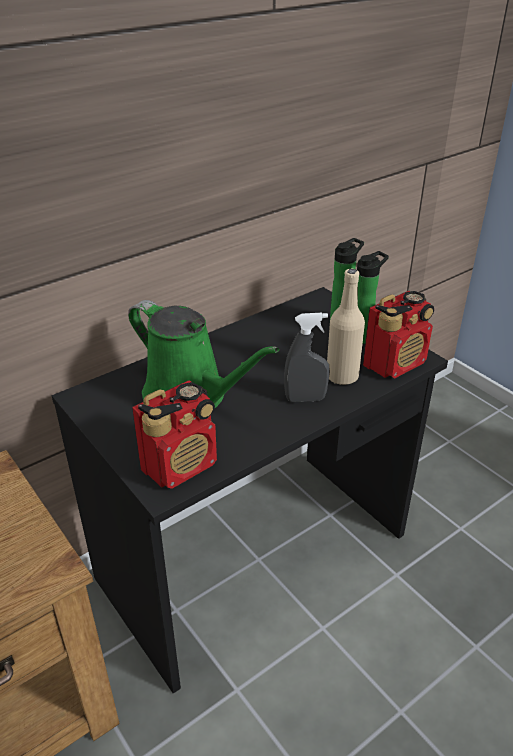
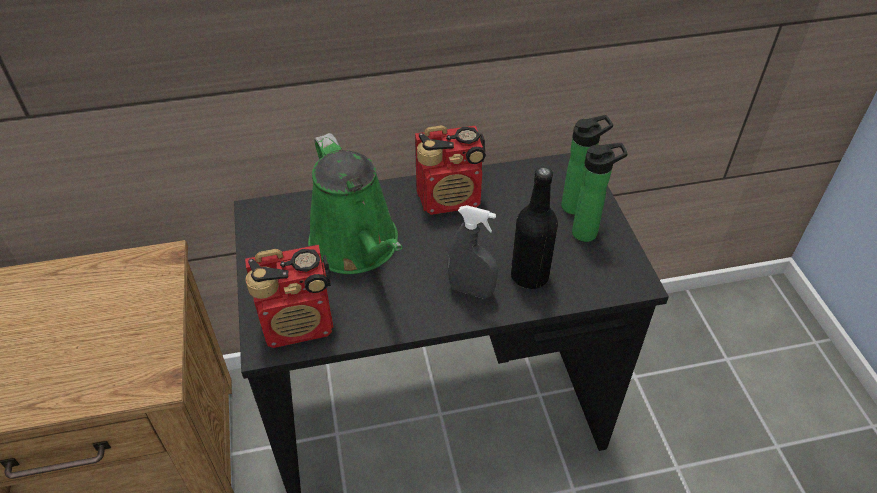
camera: 25 degrees right, 10 degrees up
(342, 376) = (529, 276): beige bottle -> black bottle
(395, 363) = (601, 279): radio -> radio (450, 199)

